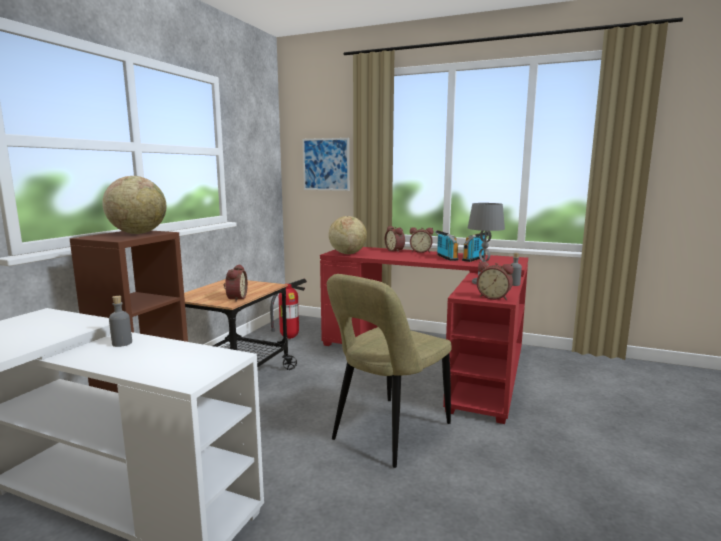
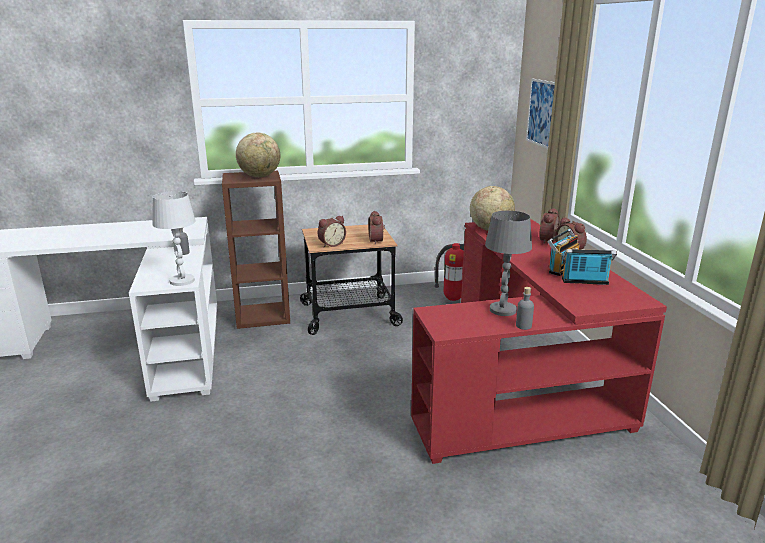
camera: 55 degrees right, 10 degrees up
(221, 358) = (182, 281): none -> white table lamp
(388, 433) = (346, 406): beige chair -> none
(494, 297) = (447, 326): alarm clock -> alarm clock (377, 241)

